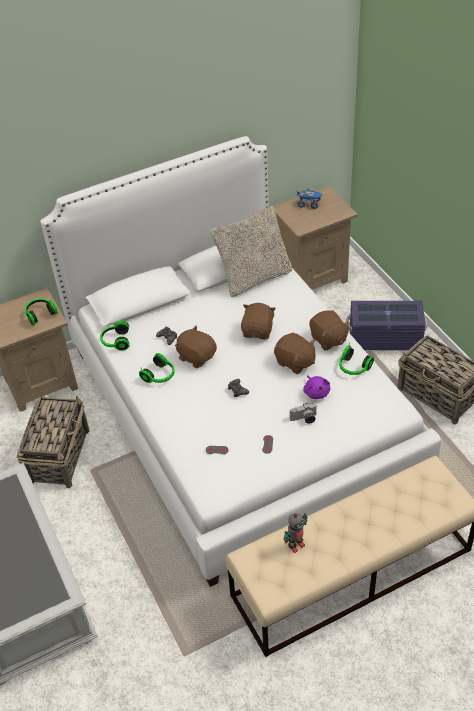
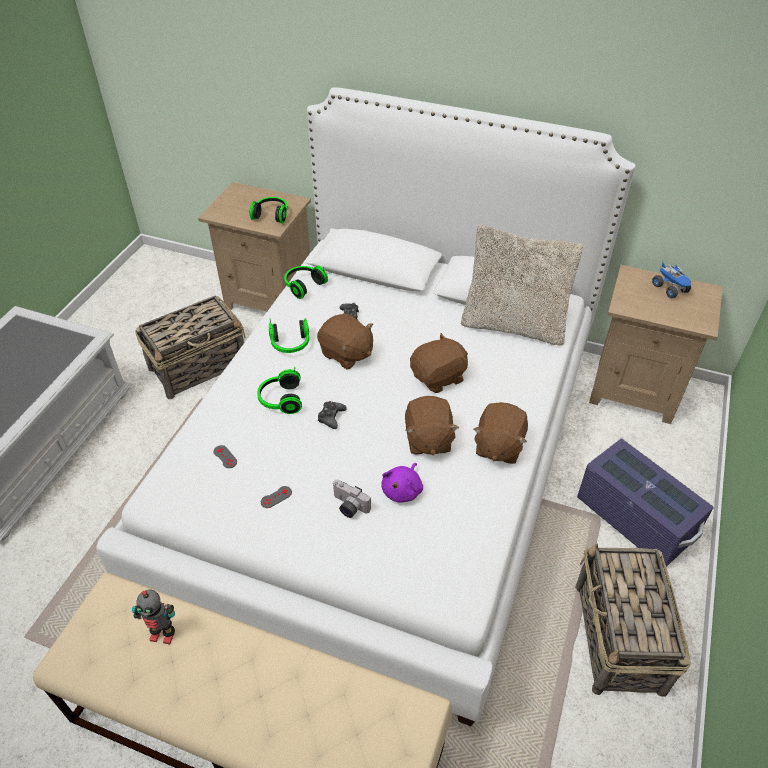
camera: 45 degrees right, 0 degrees up
(197, 356) = (346, 354): brown plush toy -> brown plush toy turned 135 degrees clockwise
(353, 368) = (481, 501): headphones -> headphones (280, 400)

